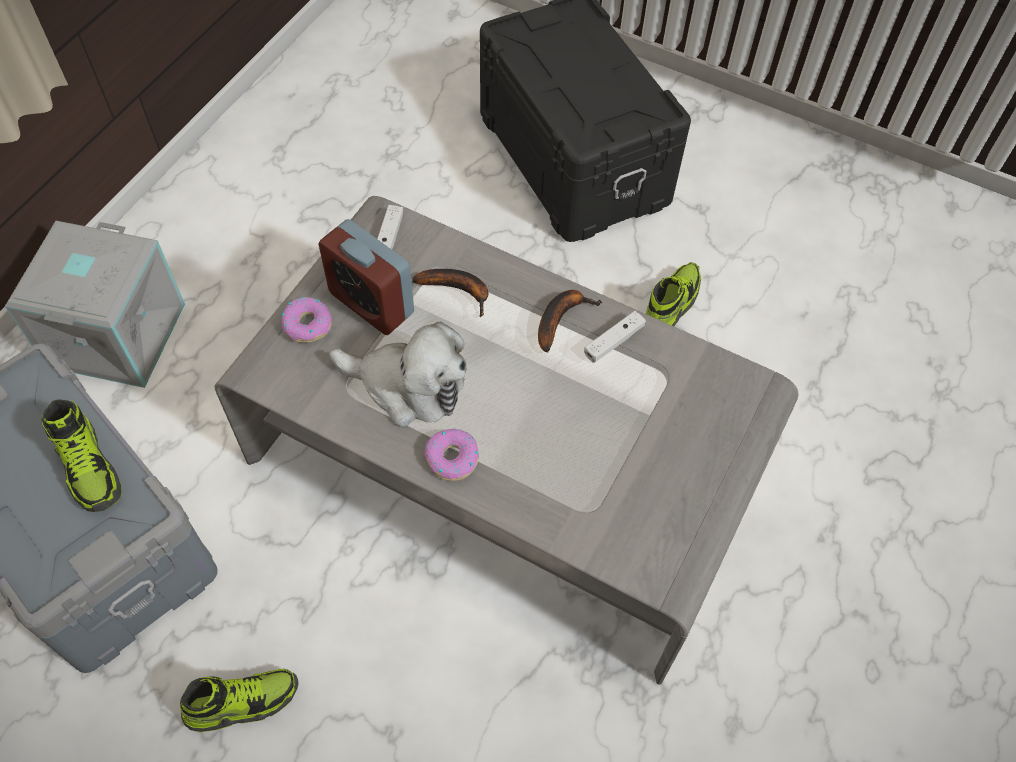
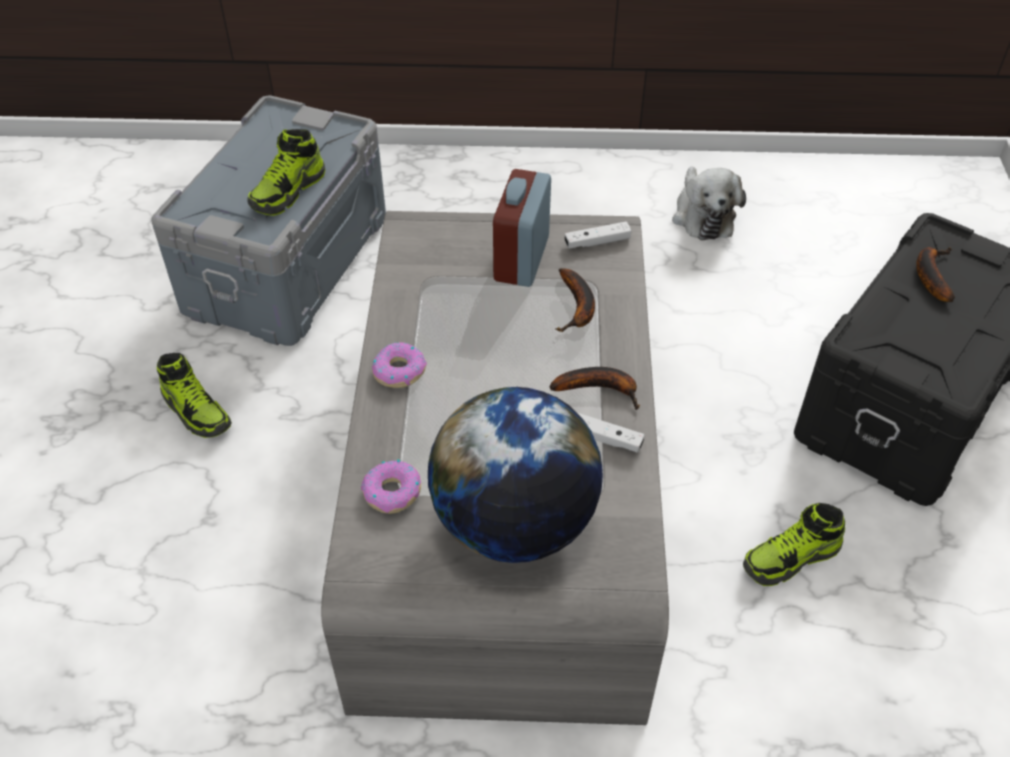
camera: 65 degrees right, 10 degrees down
(115, 333) = (463, 194): grey storage box -> none
(308, 324) = (473, 232): donut -> donut (392, 492)
(408, 387) = (453, 315): plush toy -> plush toy (702, 215)
(545, 61) = (930, 275): none -> banana
(668, 442) = (514, 523): none -> globe
(670, 306) = (791, 558): shoe -> shoe turned 150 degrees clockwise

